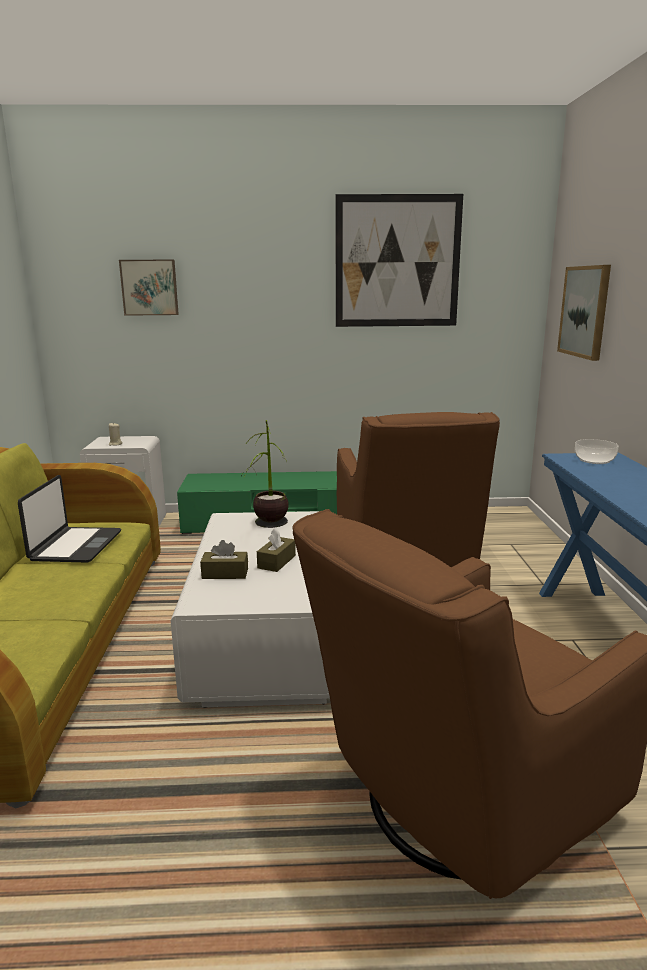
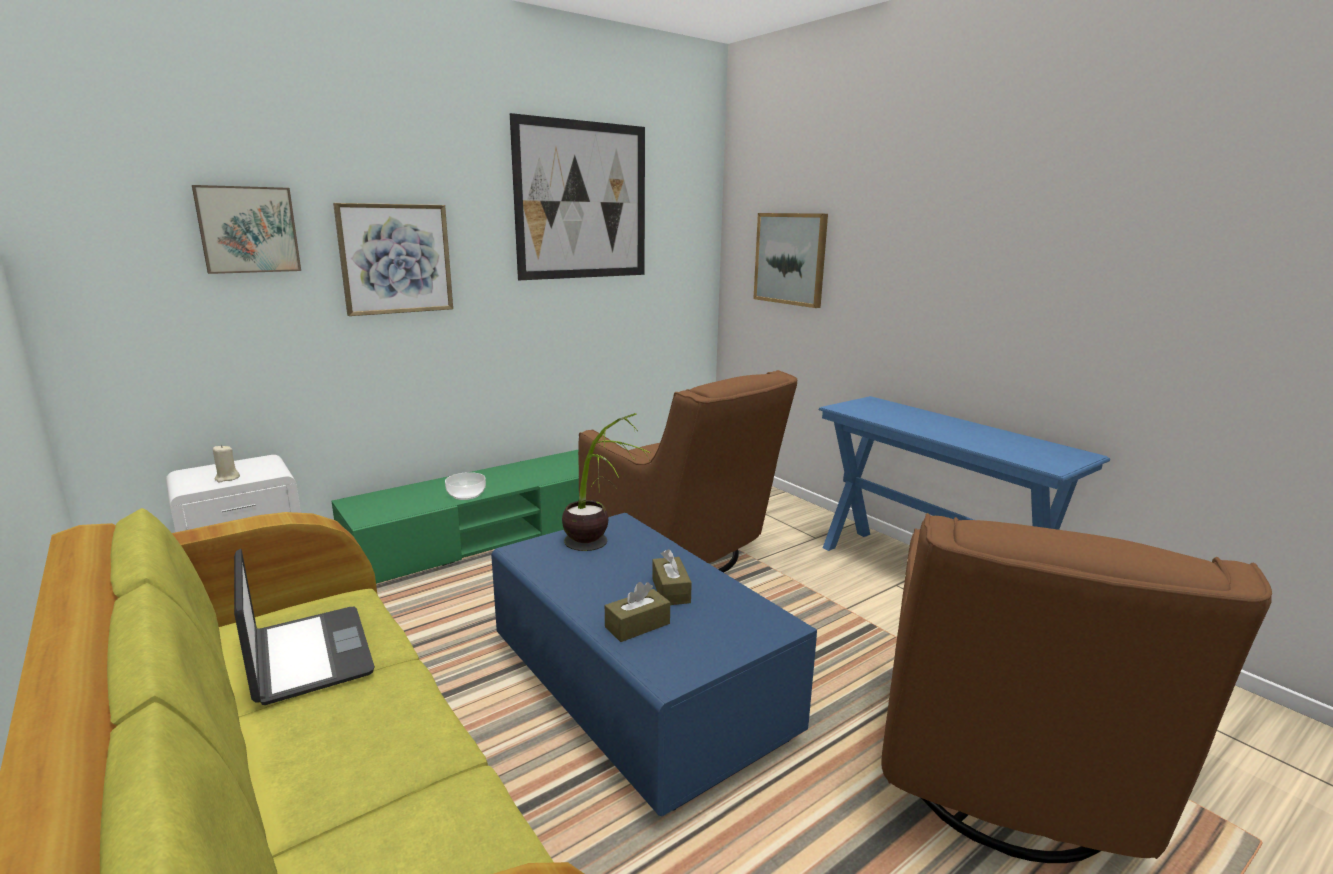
camera: 35 degrees left, 0 degrees up
(242, 308) = (396, 259): none -> picture
(266, 638) = (638, 690): white coffee table -> blue coffee table
(594, 460) = (871, 407): bowl -> bowl (466, 494)

